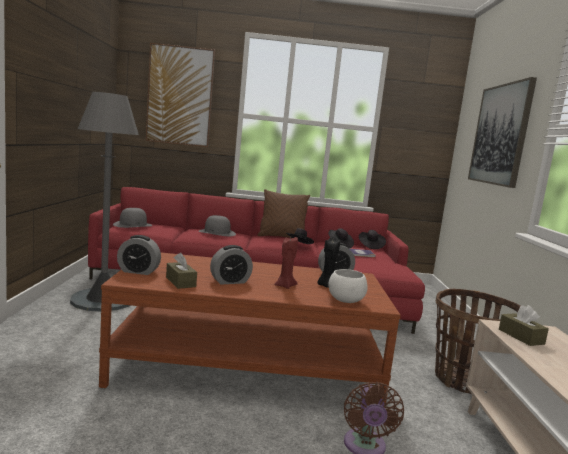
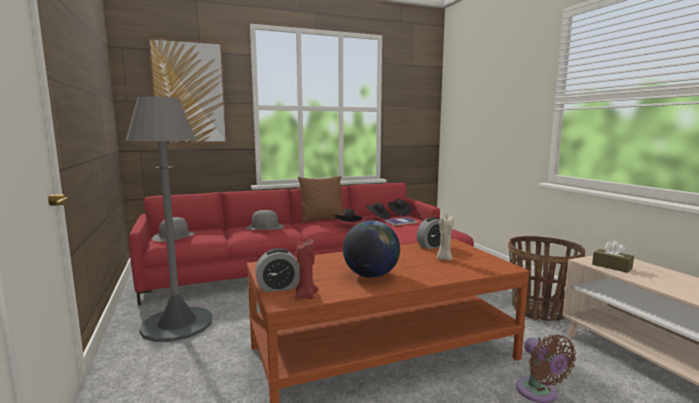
camera: 20 degrees left, 0 degrees up
(180, 282) = (333, 288): brown tissue box -> none
(230, 281) = (371, 275): alarm clock -> globe
(285, 286) = (417, 267): red candle -> red candle (305, 296)
(326, 285) = (444, 259): black candle -> beige candle
(345, 301) = (479, 269): white bowl -> none
(500, 134) = (498, 105): picture -> none

